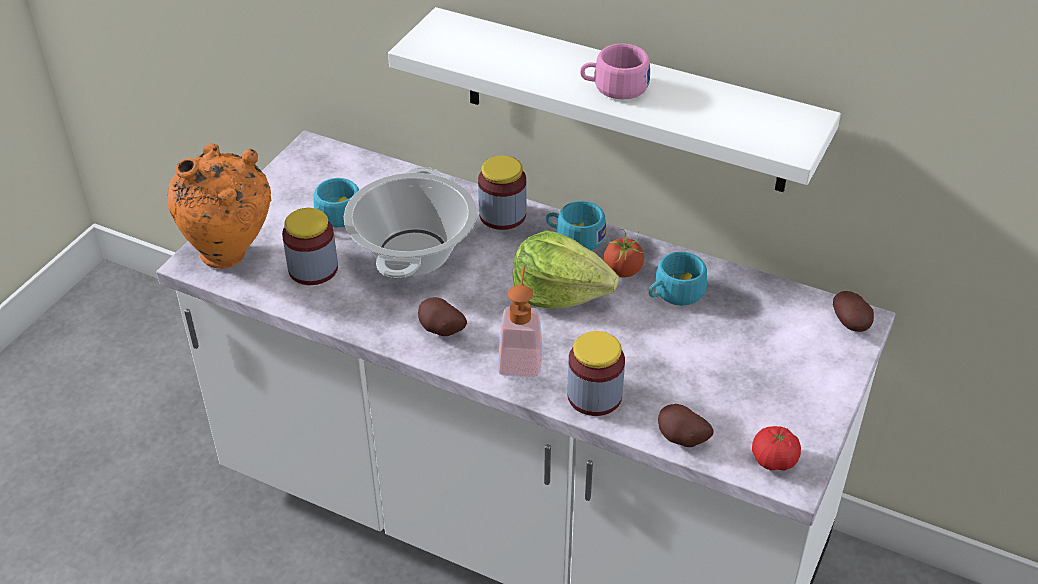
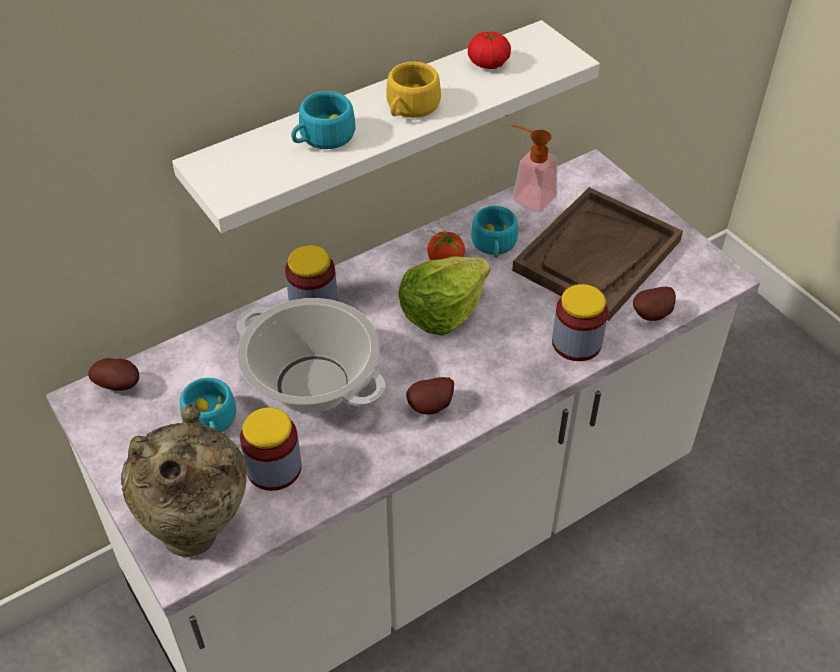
camera: 60 degrees left, 5 degrees up
(231, 257) = (198, 530): orange vase -> beige vase
(521, 356) = (501, 367): soap dispenser -> soap dispenser (527, 196)
(575, 237) = (381, 271): turquoise cup -> turquoise cup (322, 138)
(614, 87) = (410, 108): pink cup -> yellow cup
(729, 369) = (597, 256): none -> brown tray
(774, 460) = (701, 277): tomato -> tomato (488, 63)
(851, 324) = (594, 174): potato -> potato (120, 384)

